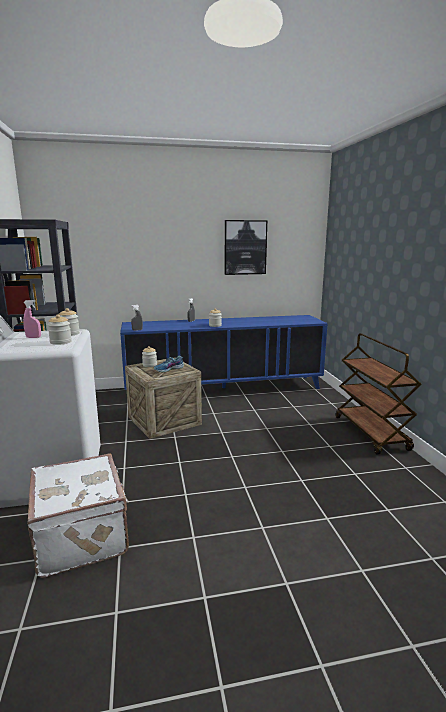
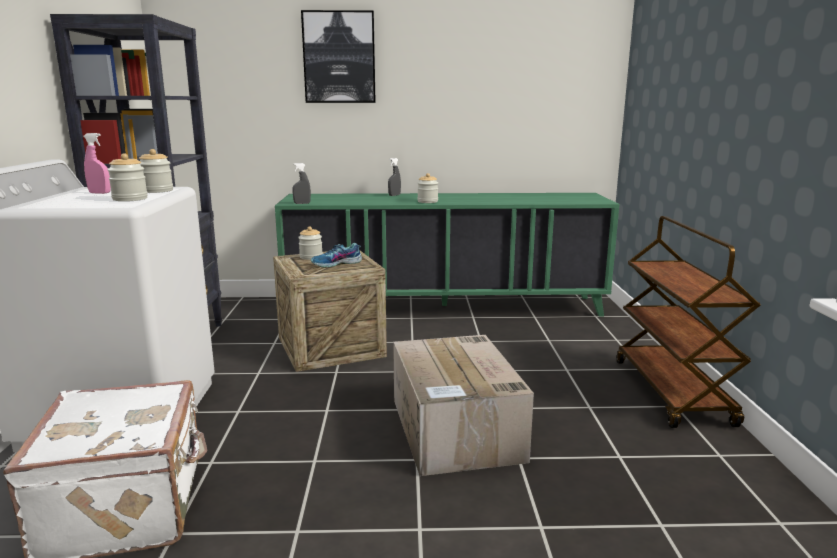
camera: 10 degrees right, 0 degrees up
(224, 389) = (444, 307): blue cabinet -> green cabinet
(245, 247) = (487, 77): picture -> picture (339, 57)
(261, 467) = (456, 430): none -> cardboard box

